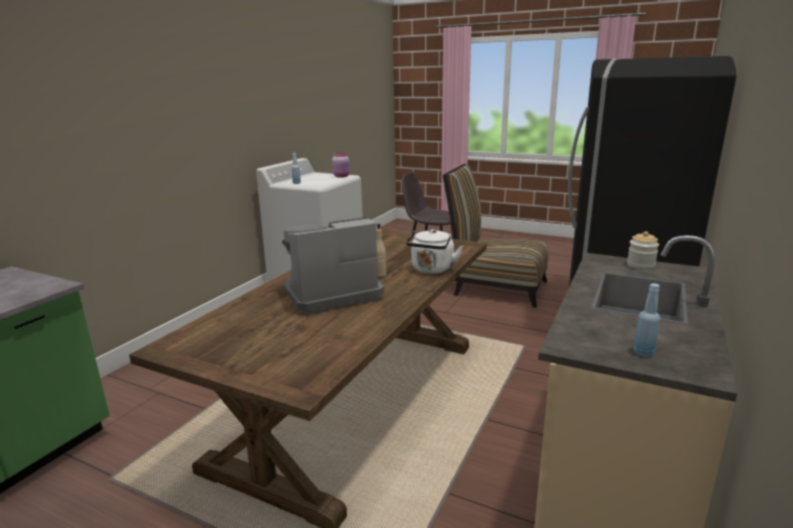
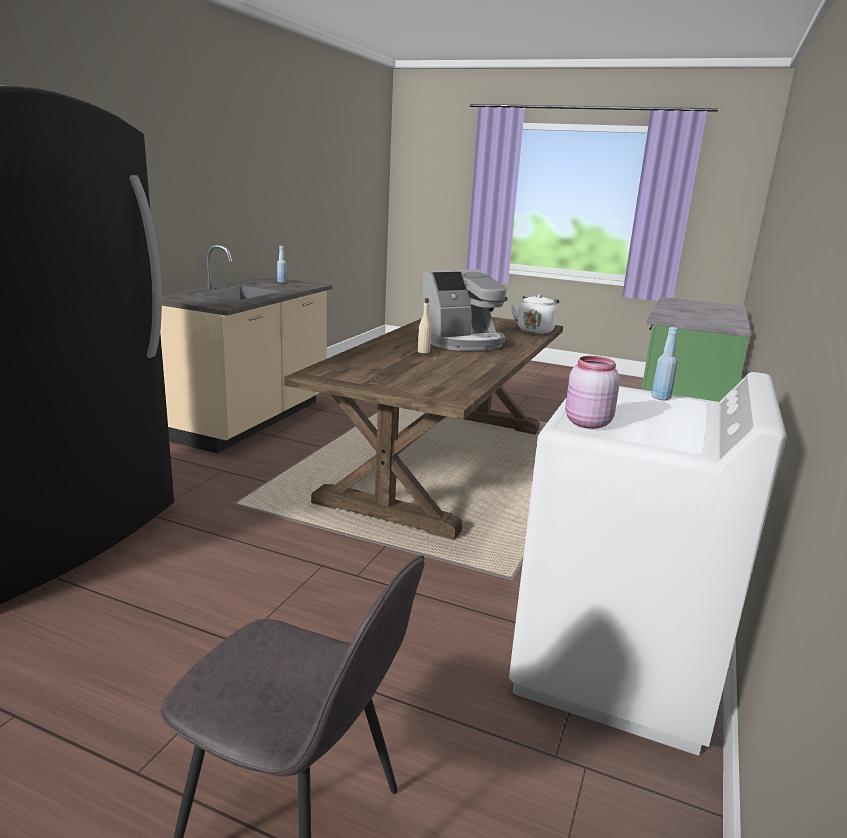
camera: 175 degrees right, 0 degrees up
(432, 270) = (369, 352): white kettle -> white kettle (535, 330)
(494, 287) = (181, 639): chair -> none
(640, 265) = (200, 301): jar -> none

